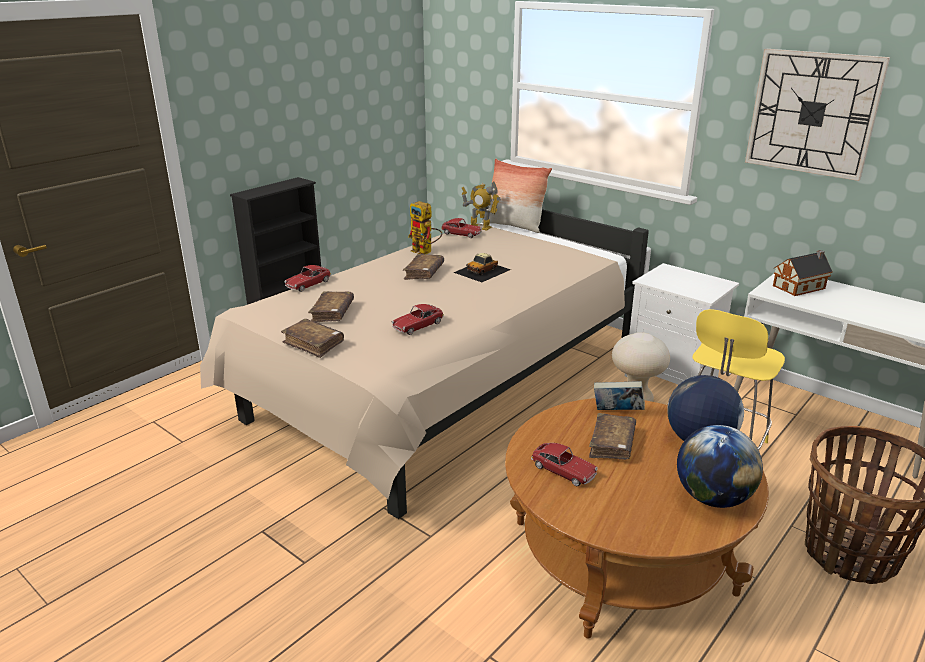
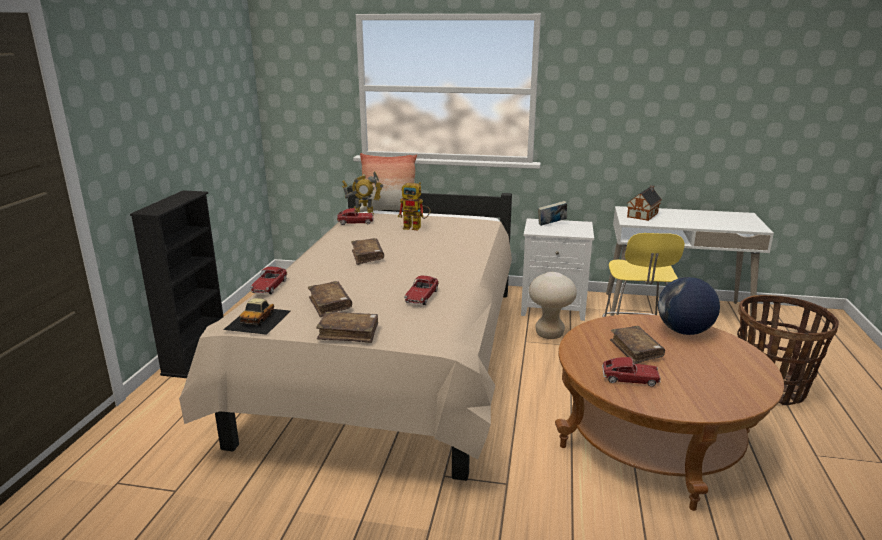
camera: 30 degrees left, 5 degrees down
(425, 252) = (344, 241): toy robot -> toy robot (416, 227)
(482, 271) = (414, 245): toy car -> toy car (258, 319)
(617, 412) = (610, 328): book -> book (551, 224)
(712, 498) = (738, 365): globe -> none
(812, 113) = (626, 86): wall clock -> none

